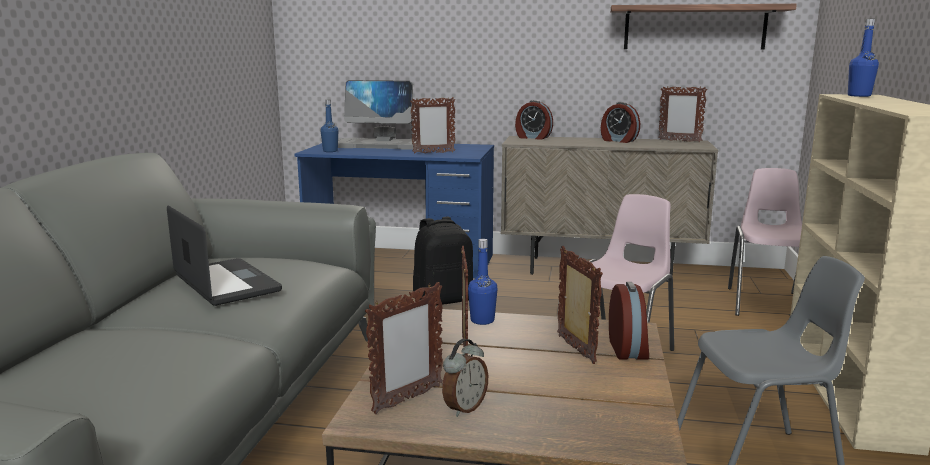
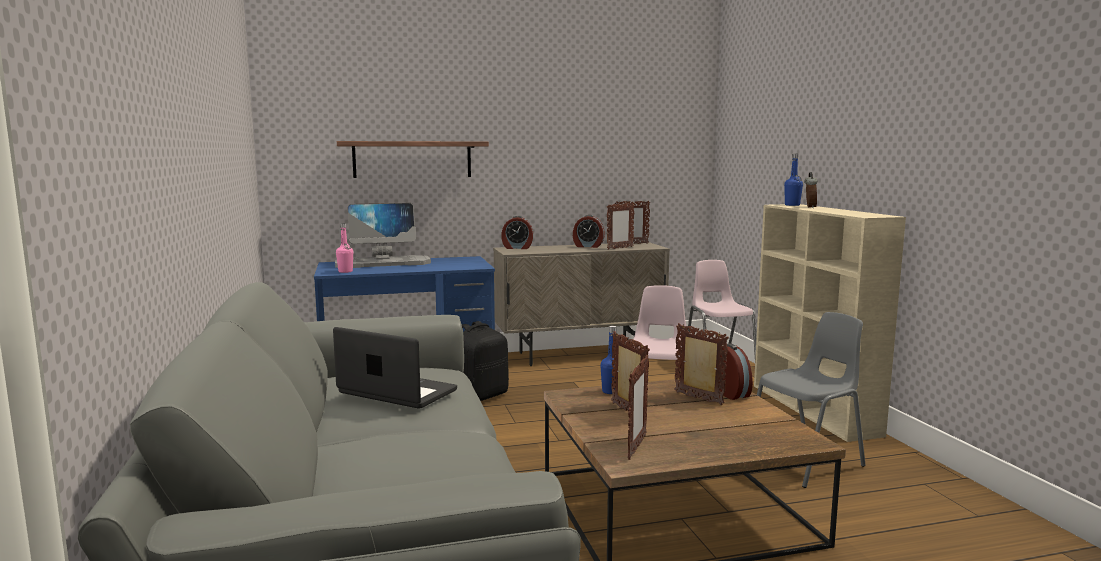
camera: 25 degrees left, 5 degrees down
(330, 151) = (345, 271): blue bottle -> pink bottle
(433, 153) = (444, 266): picture frame -> picture frame (619, 248)
(464, 408) = (680, 444): alarm clock -> alarm clock (809, 207)
(694, 27) = (634, 155): shelf -> shelf (412, 159)

